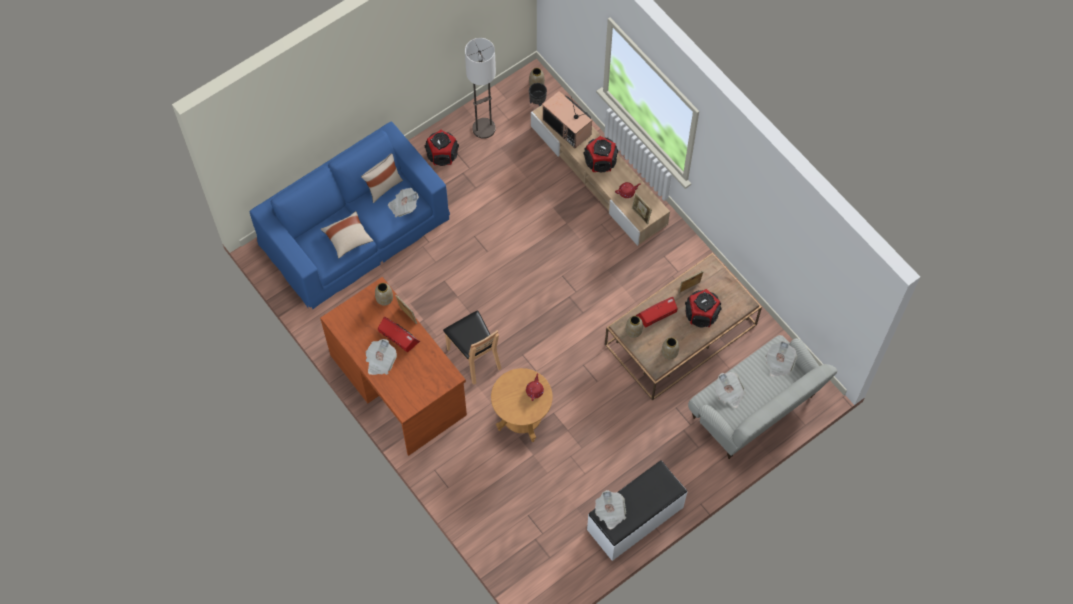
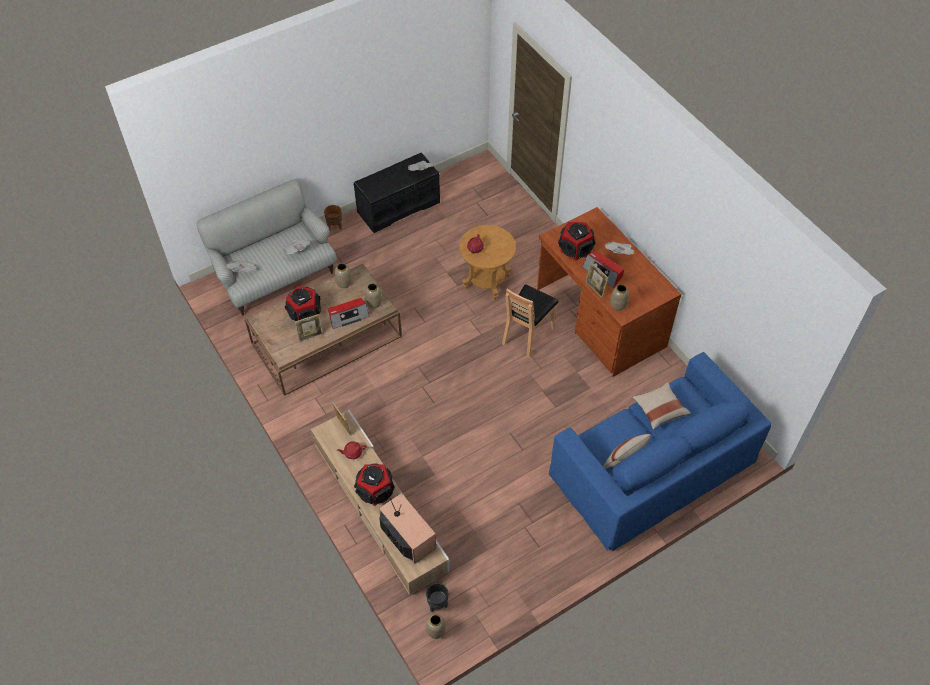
camera: 175 degrees left, 10 degrees down
(403, 206) = (600, 438): newspaper -> none
(442, 155) = (556, 546): speaker -> speaker (575, 248)
(474, 357) = (527, 335): brown chair -> brown chair turned 120 degrees counterclockwise
(484, 128) = (505, 575): floor lamp -> none
(635, 519) = (398, 207): white bench -> black bench
(704, 483) = (335, 226): none -> brown planter

